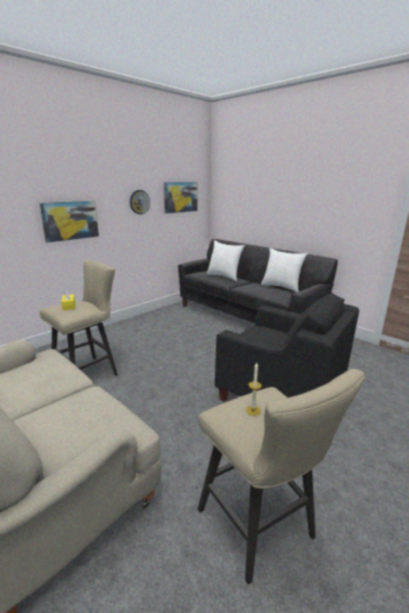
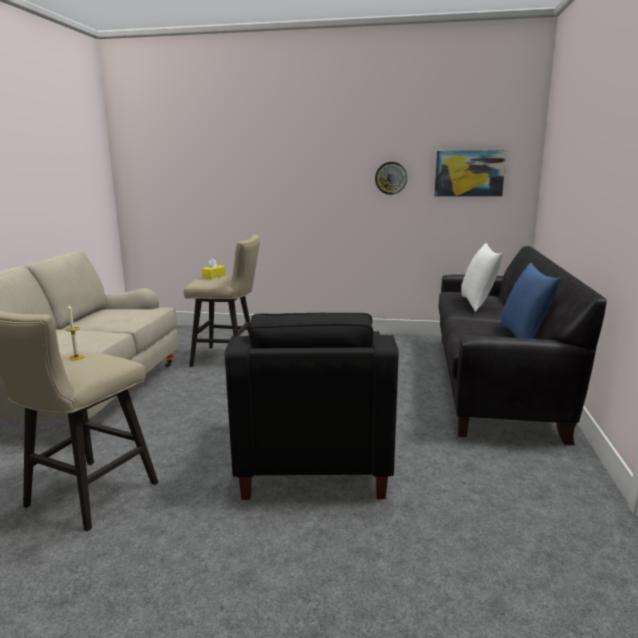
camera: 55 degrees right, 5 degrees down
(70, 220) = (293, 195): picture -> none
(281, 287) = (524, 337): white pillow -> blue pillow

